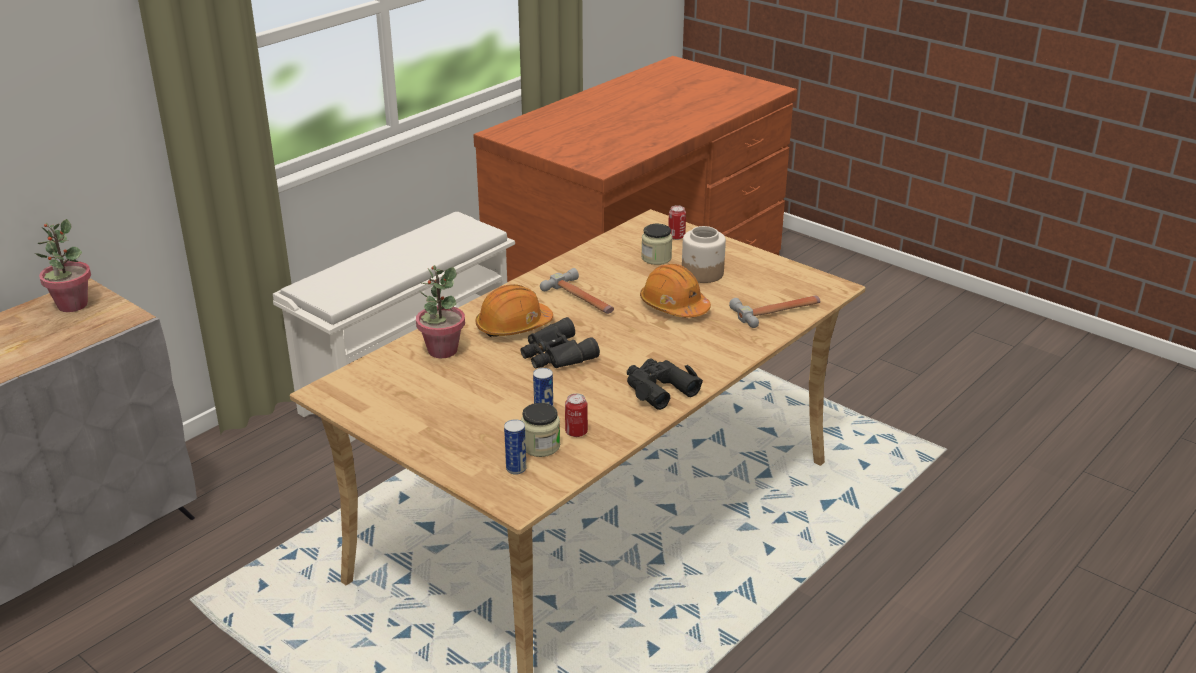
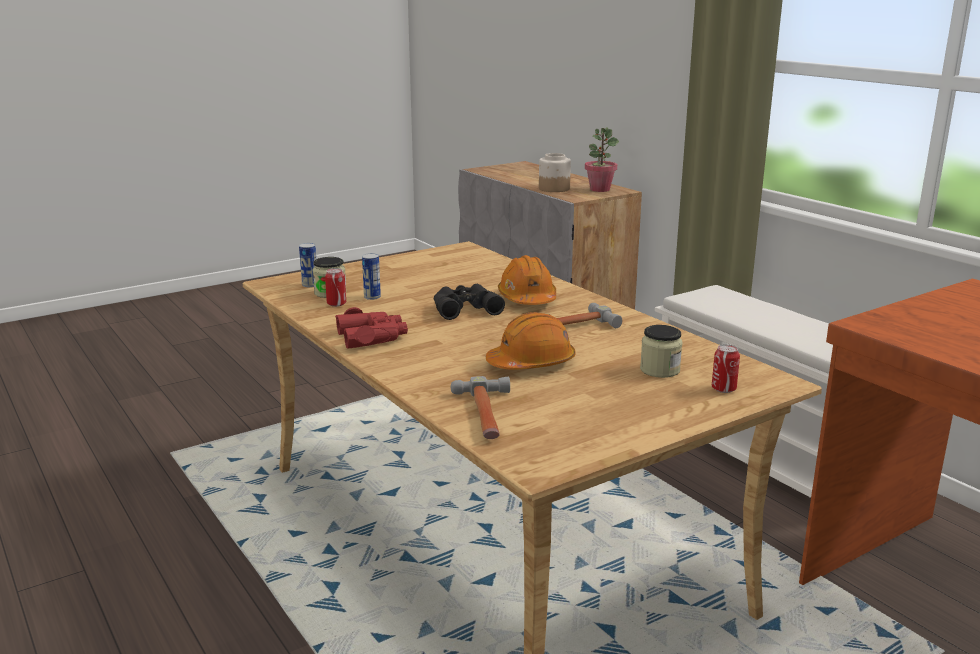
camera: 105 degrees right, 10 degrees down
(442, 350) = (499, 276): potted plant -> none
(659, 389) = (372, 337): black binoculars -> red binoculars
(702, 273) = (609, 389): jar -> jar (553, 189)

